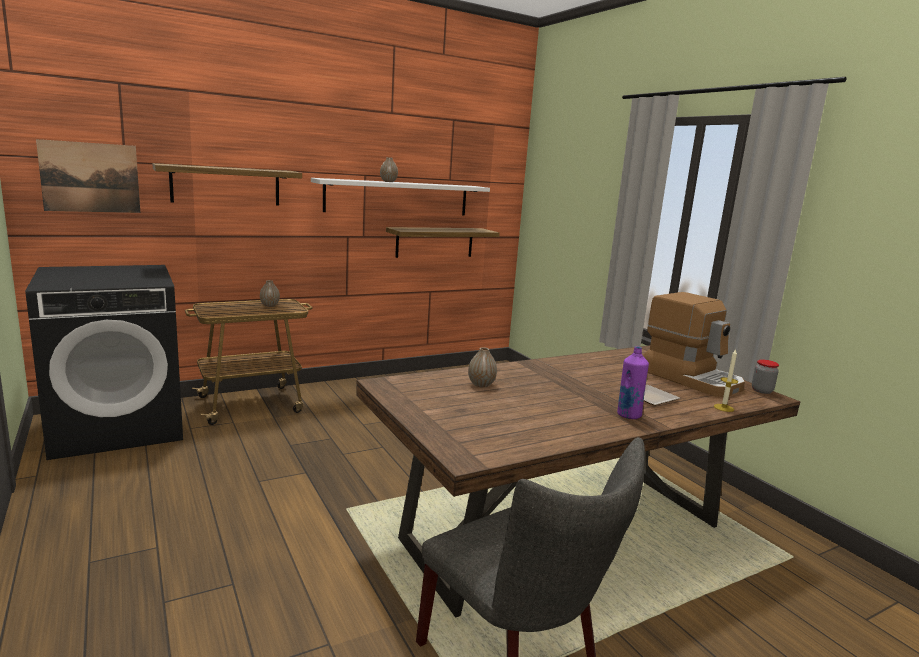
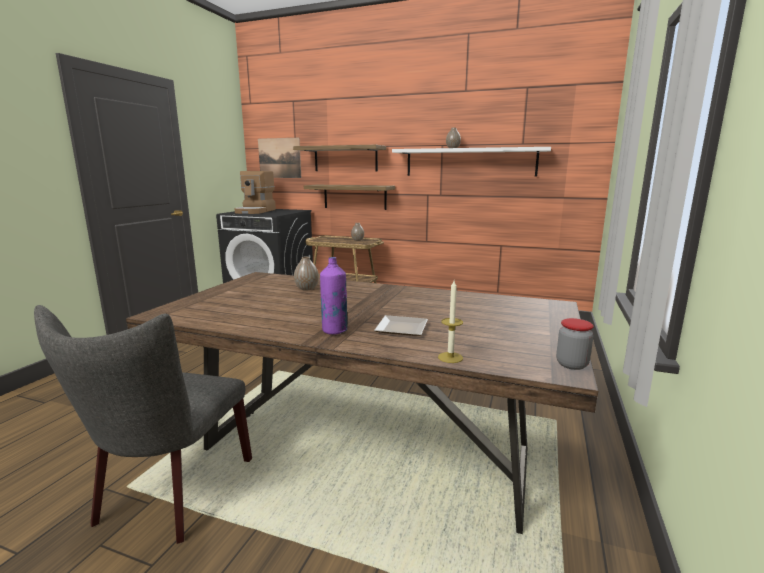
camera: 50 degrees right, 0 degrees up
(435, 242) = (505, 201): shelf -> shelf (355, 197)
(691, 378) = (511, 331): coffee machine -> coffee machine (256, 211)

